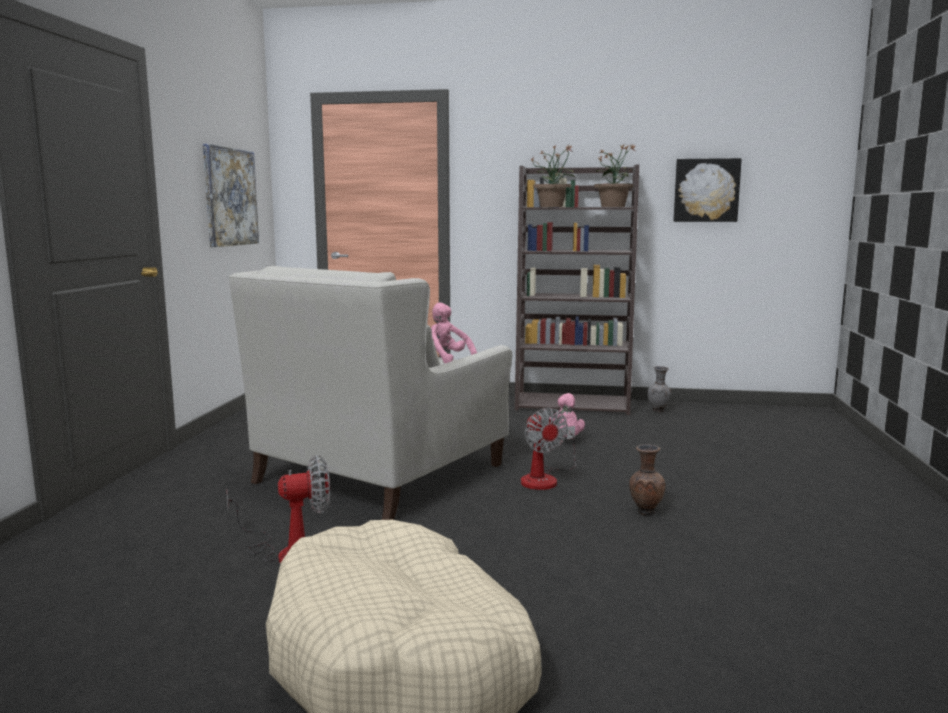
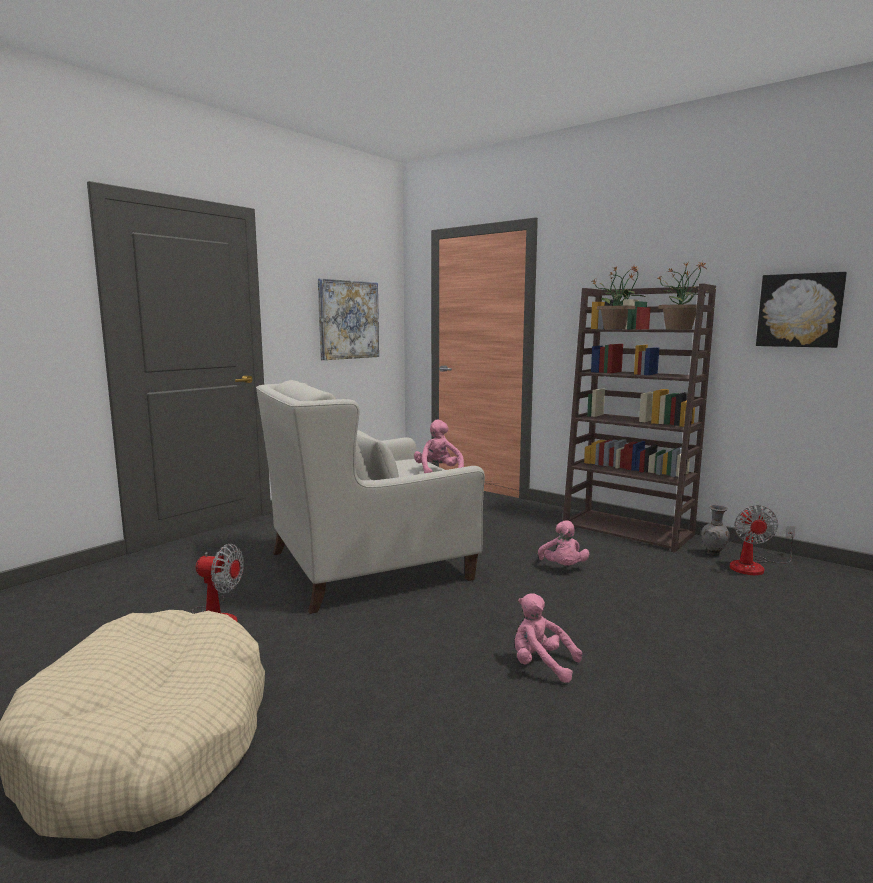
camera: 30 degrees right, 0 degrees up
(545, 478) = (494, 603): fan -> fan (754, 566)
(645, 512) = (541, 665): brown vase -> pink plush toy

